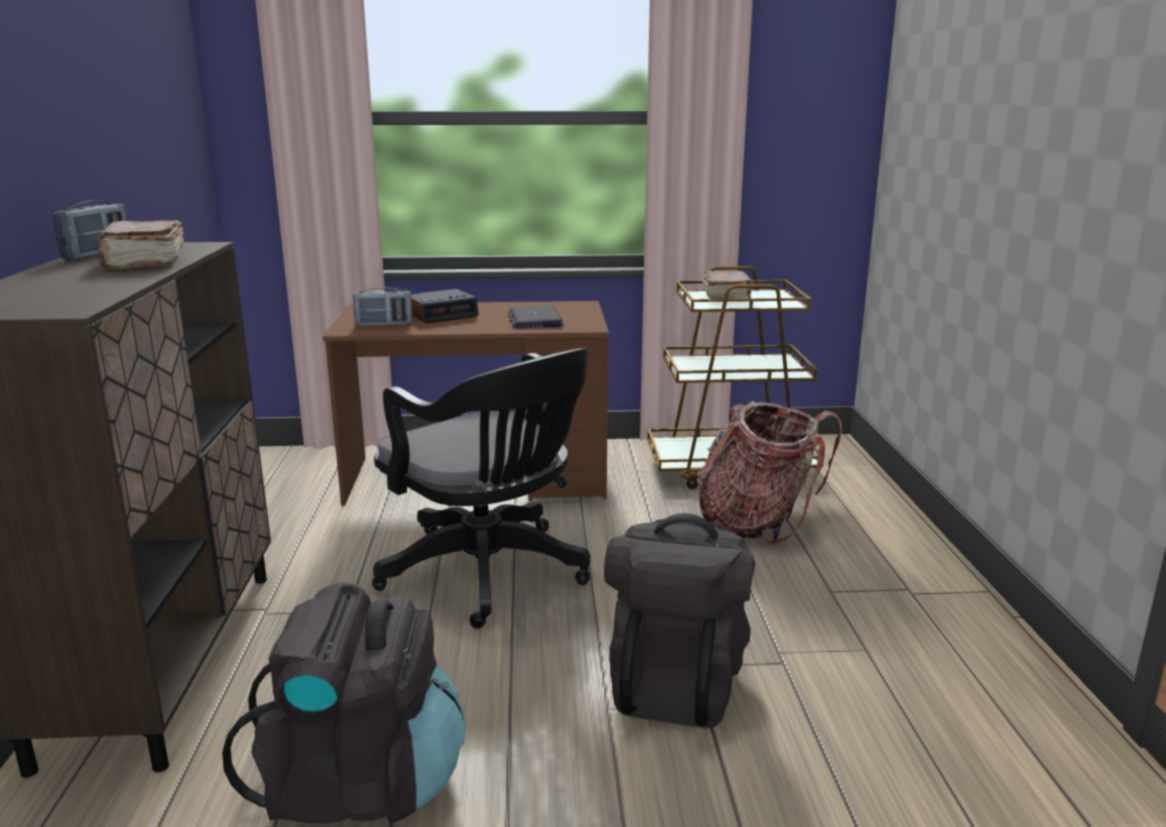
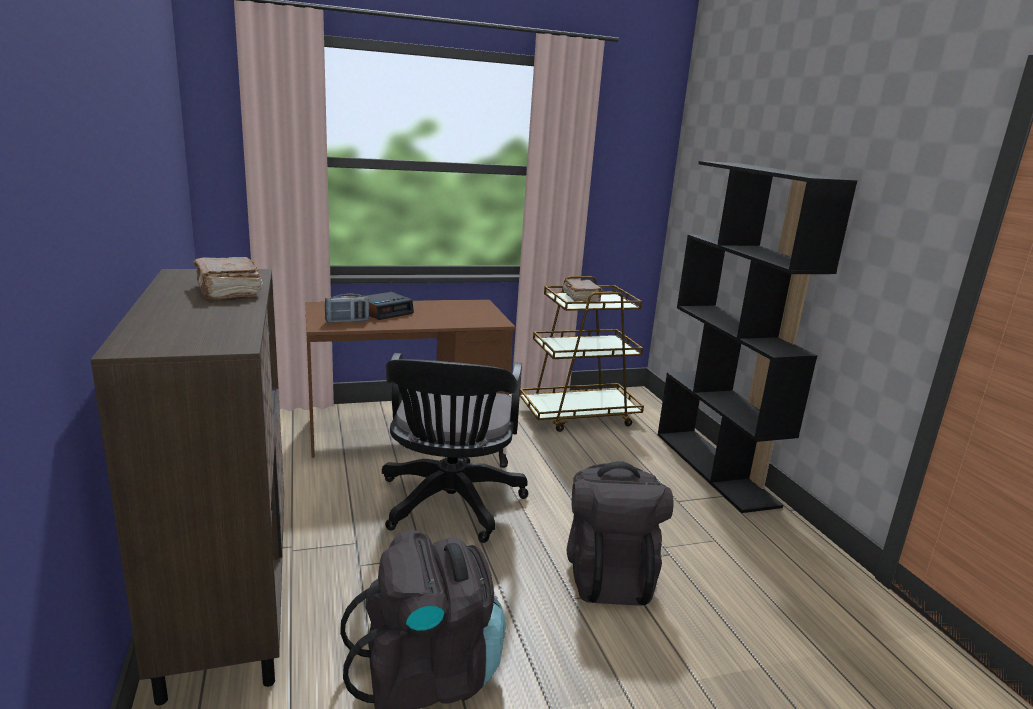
camera: 15 degrees left, 0 degrees up
(97, 254) = (177, 282): radio -> none
(491, 575) = (449, 506): black office chair -> black office chair turned 60 degrees clockwise
(534, 319) = (456, 315): laptop -> none
(758, 524) = (613, 455): backpack -> none
(913, 550) = (715, 468): none -> black bookcase

